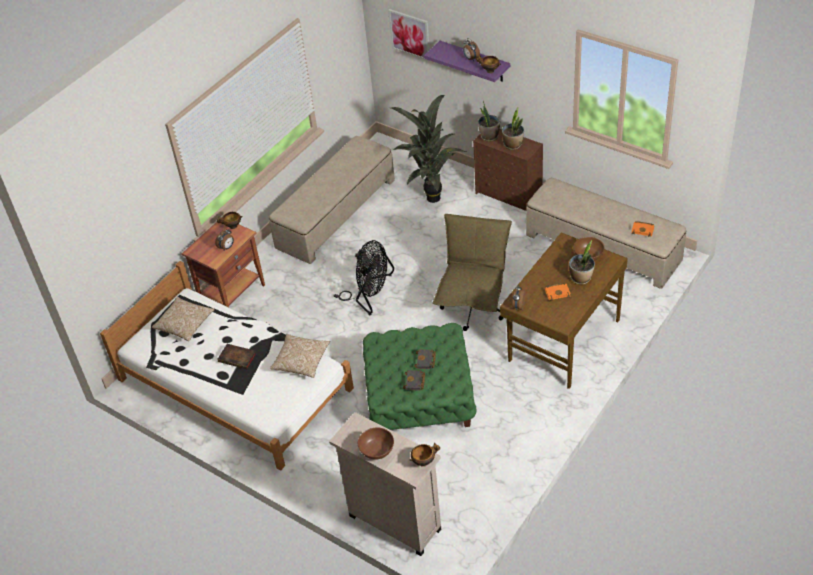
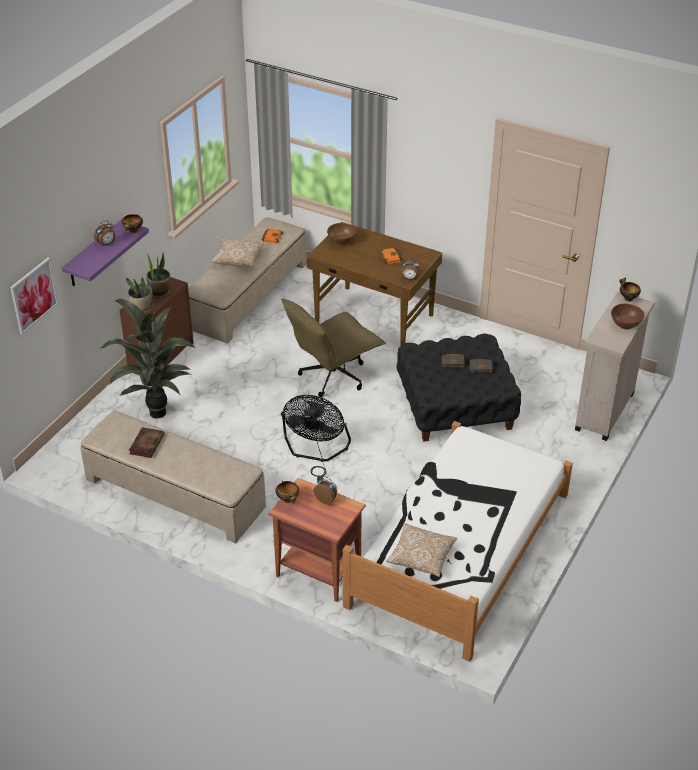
camera: 100 degrees left, 5 degrees down
(238, 358) = (467, 501): book -> book (147, 444)
(301, 361) = (463, 452): pillow -> pillow (238, 259)
(419, 396) = (456, 406): green ottoman -> black ottoman
(473, 308) = (334, 375): beige office chair -> beige office chair turned 45 degrees counterclockwise
(581, 278) = (370, 245): potted plant -> none

